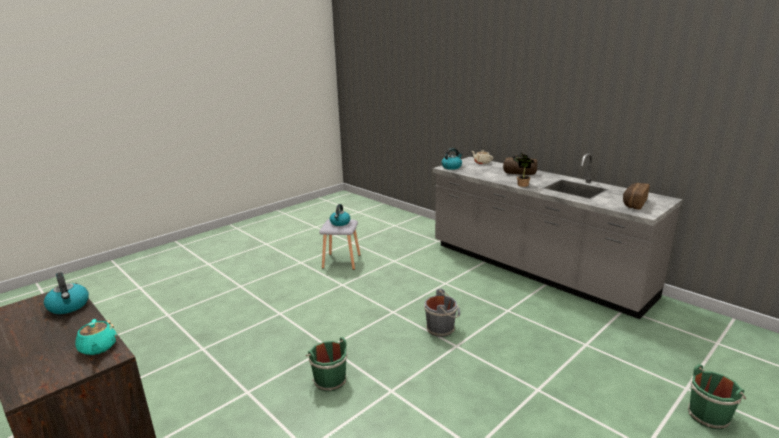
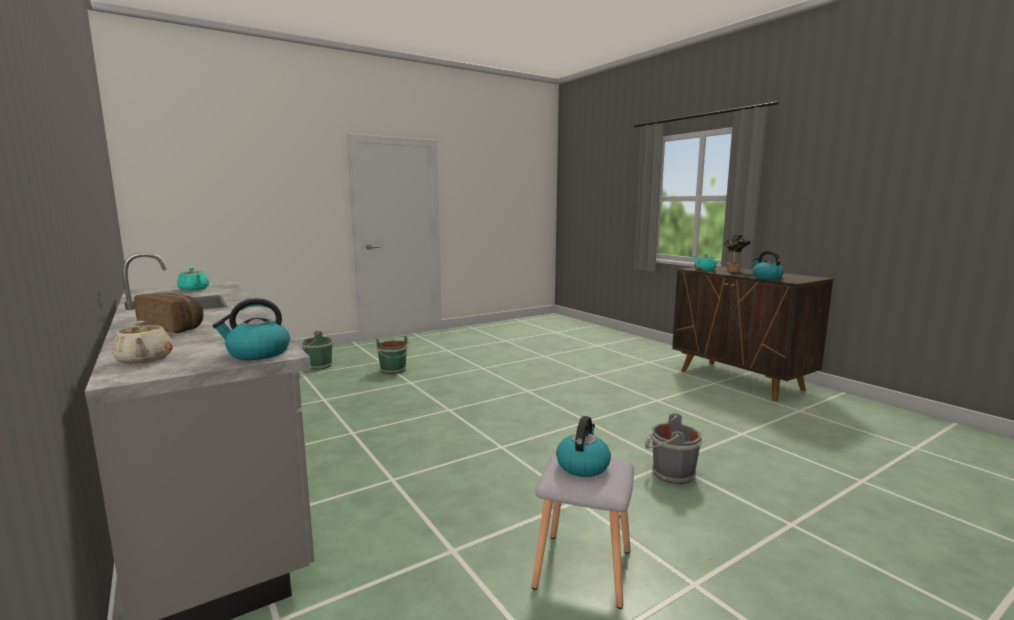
camera: 170 degrees left, 10 degrees down
(329, 380) = (582, 400): green bucket -> green bucket (393, 370)
(441, 329) = (451, 423): grey bucket -> grey bucket (671, 473)
(521, 184) = (241, 312): potted plant -> potted plant (735, 271)
(633, 203) = (194, 289): bread -> turquoise teapot

